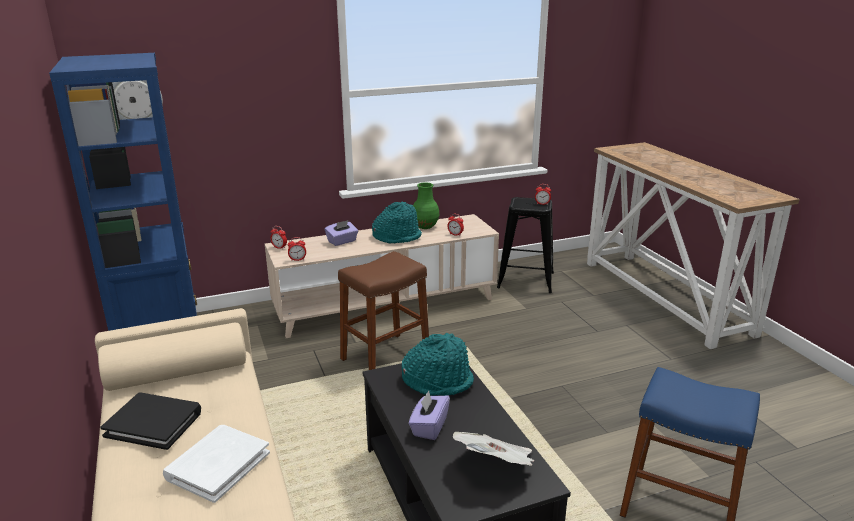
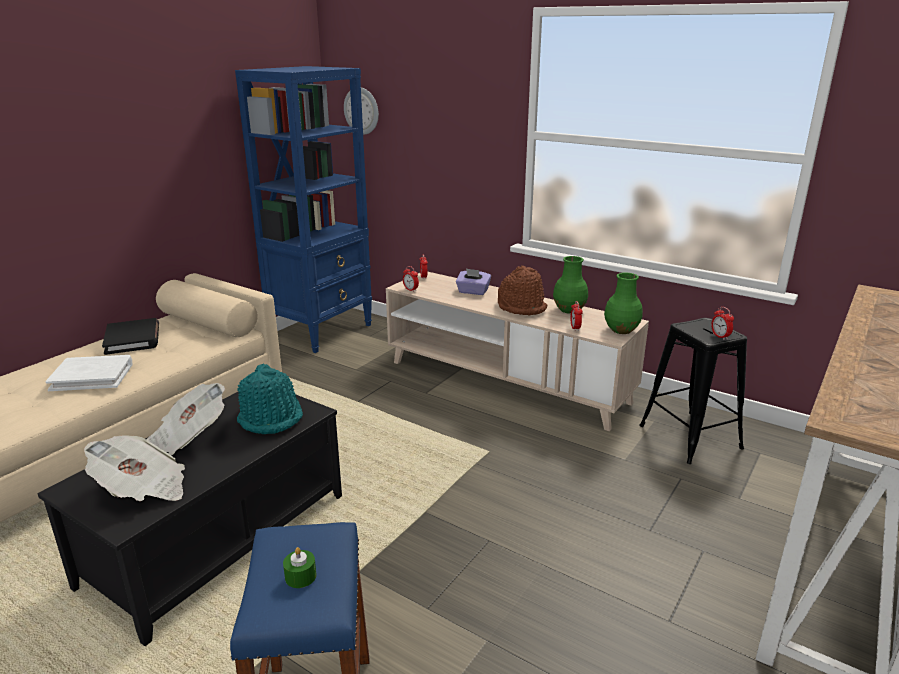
camera: 55 degrees right, 0 degrees up
(385, 357) = (419, 416): brown stool -> none
(397, 237) = (522, 307): turquoise hat -> brown hat
(429, 427) = (188, 437): purple tissue box -> newspaper
(477, 225) = (620, 330): none -> green vase
(706, 396) = (300, 576): none -> green candle

